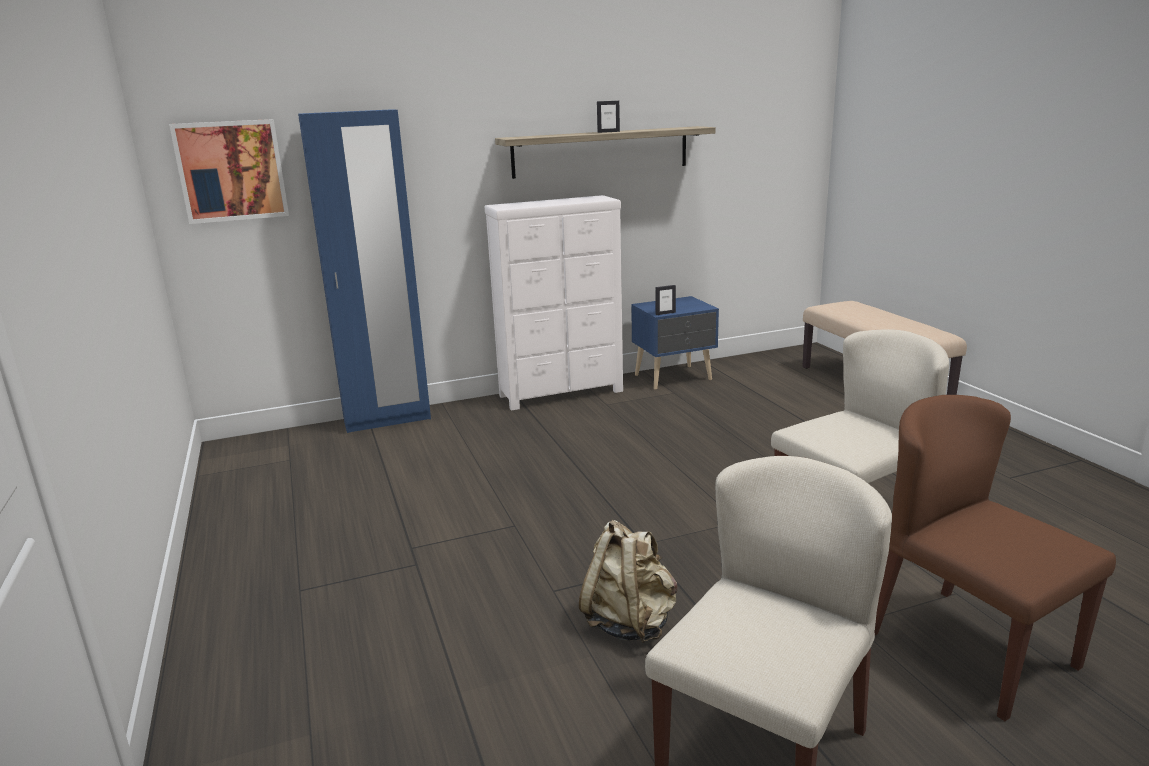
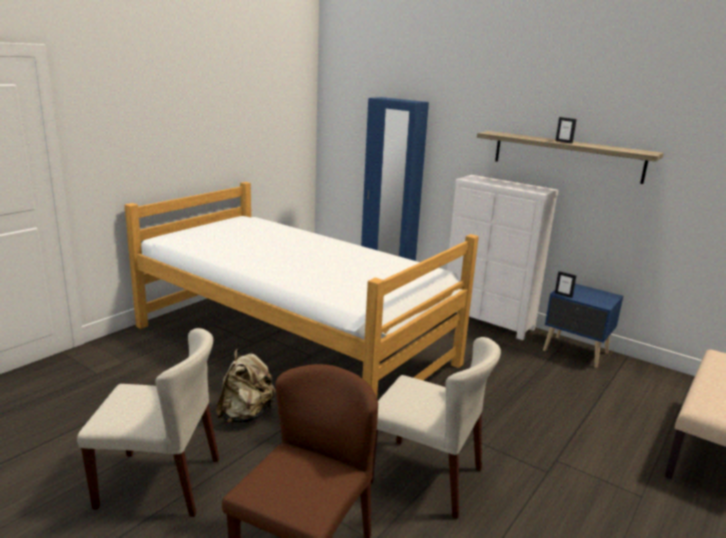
camera: 55 degrees right, 0 degrees up
(231, 171) = (350, 123): picture -> none
(464, 531) = (293, 344): none -> bed

